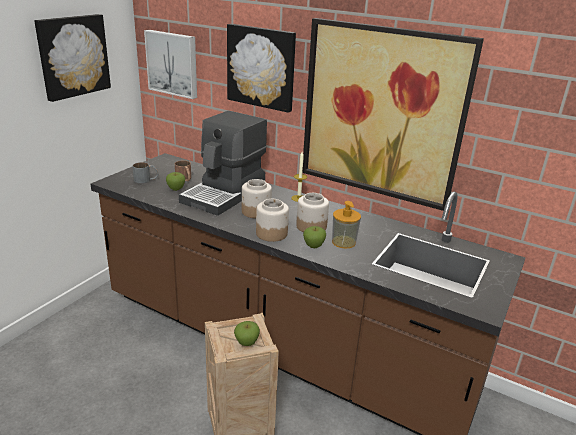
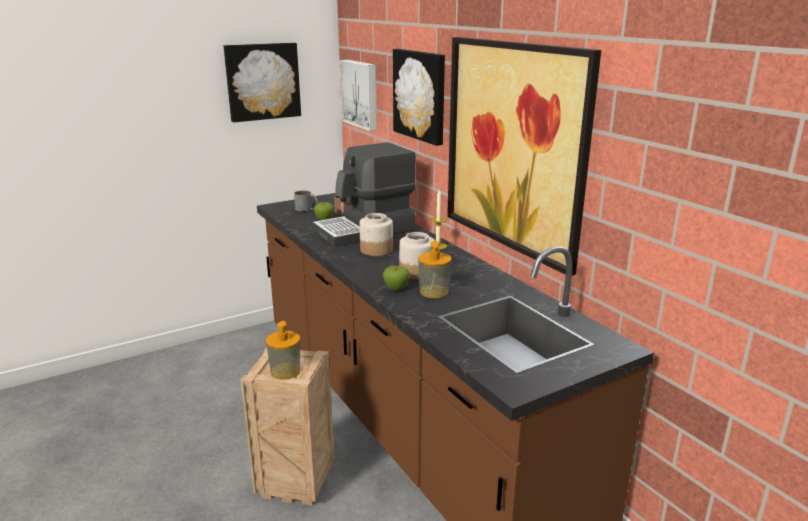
camera: 30 degrees right, 5 degrees down
(246, 343) = (285, 371): apple -> soap dispenser
(271, 233) = (367, 270): jar -> none

